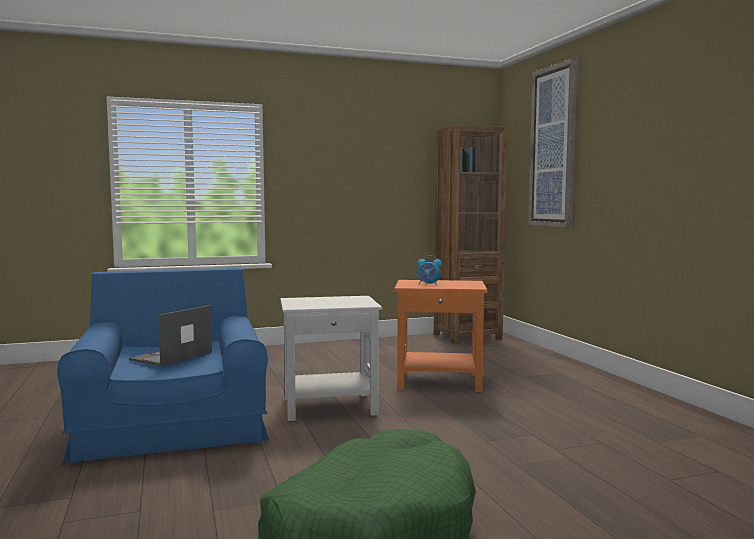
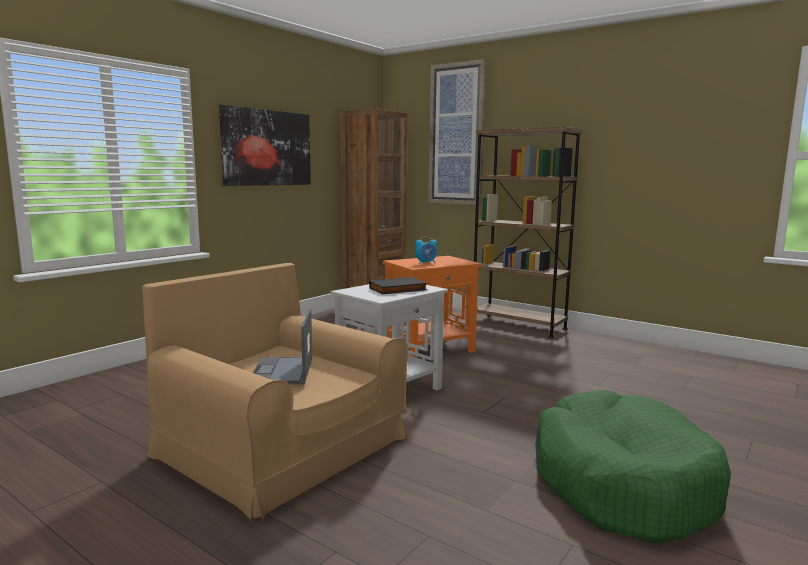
camera: 35 degrees left, 5 degrees up
(173, 425) = (281, 447): blue armchair -> brown armchair
(334, 302) = (398, 289): none -> black book
(343, 169) = (267, 148): none -> picture
(590, 377) = (518, 325): none -> brown bookcase

